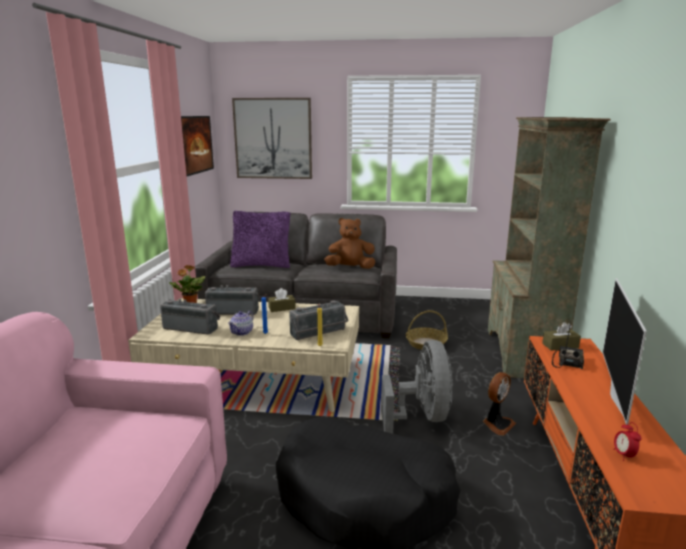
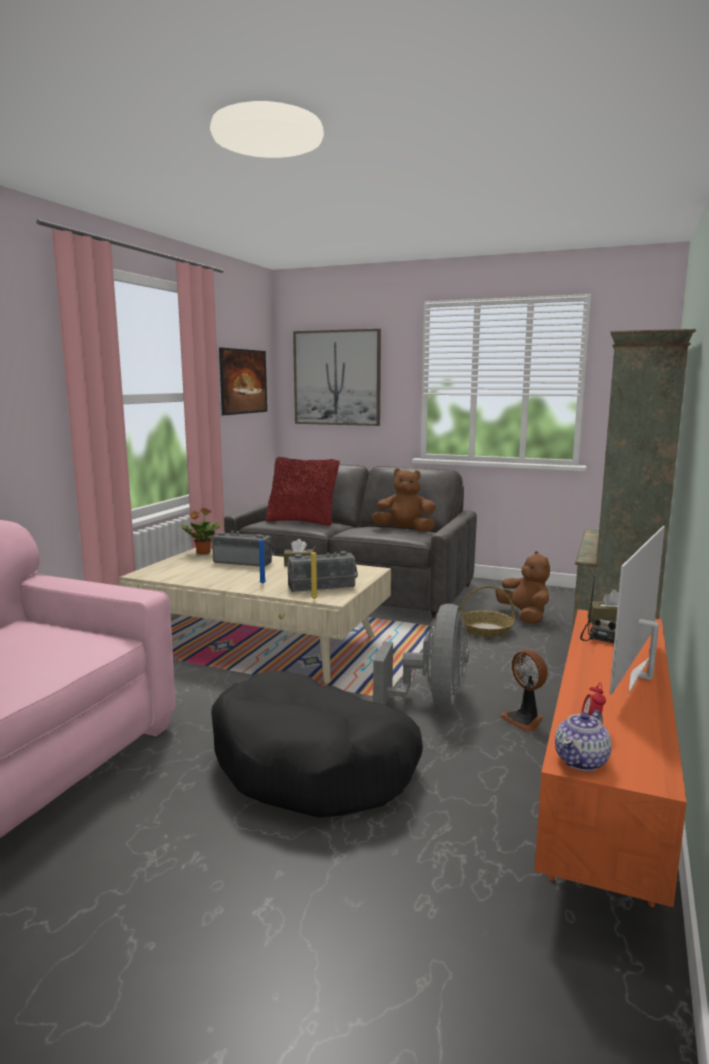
camera: 15 degrees right, 5 degrees down
(192, 328) = (189, 572): radio -> none
(242, 332) = (238, 580): teapot -> teapot (582, 761)
(262, 264) = (302, 521): purple pillow -> red pillow
(446, 327) = (524, 616): none -> brown plush toy
(497, 424) = (524, 720): fan -> fan turned 90 degrees clockwise

